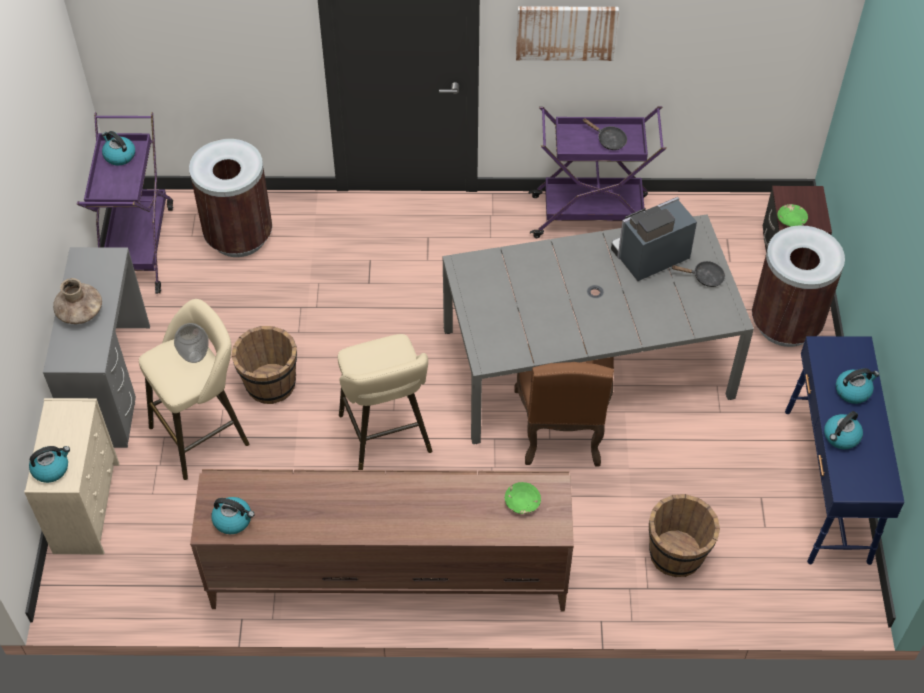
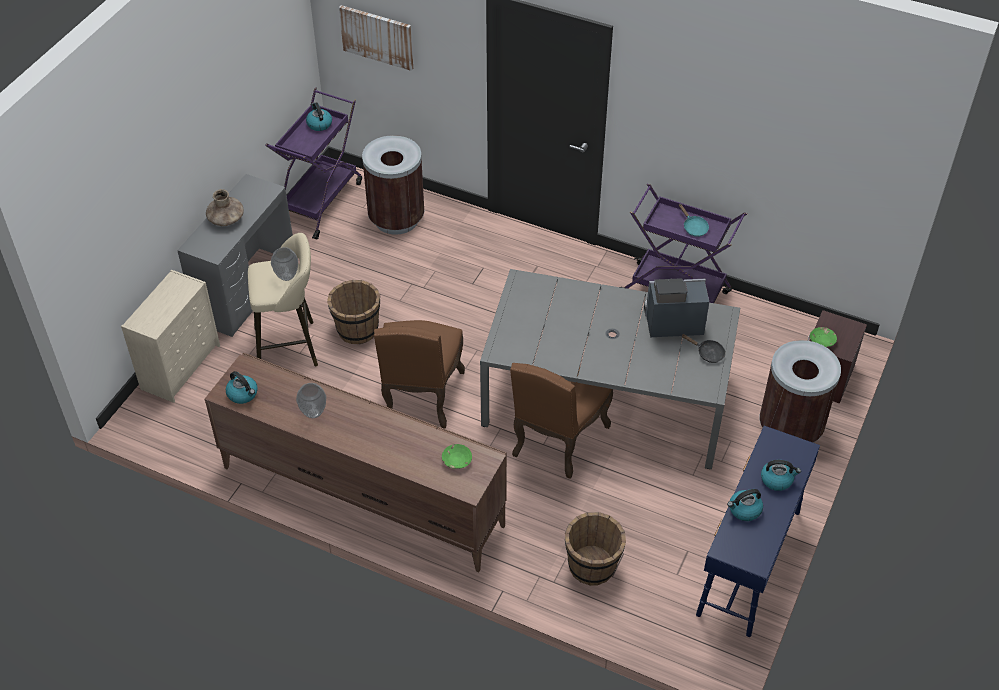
camera: 25 degrees right, 5 degrees down
(51, 468) = (147, 317): kettle -> none
(329, 510) = (313, 413): none -> vase
(387, 438) = (419, 398): beige stool -> brown chair
(566, 32) = (674, 124): picture -> picture (377, 36)
(608, 140) = (693, 227): black frying pan -> turquoise frying pan

